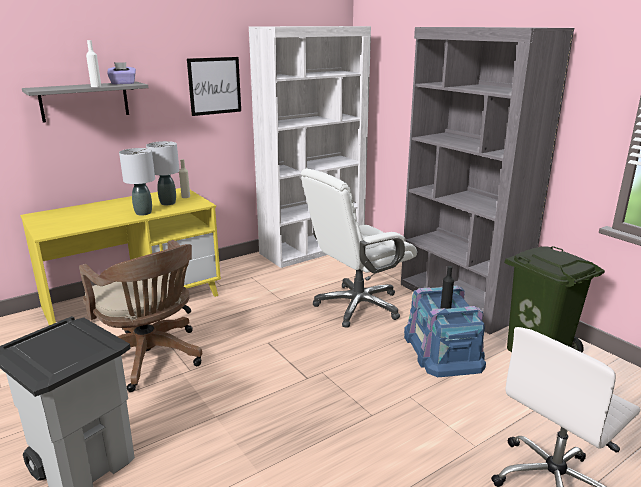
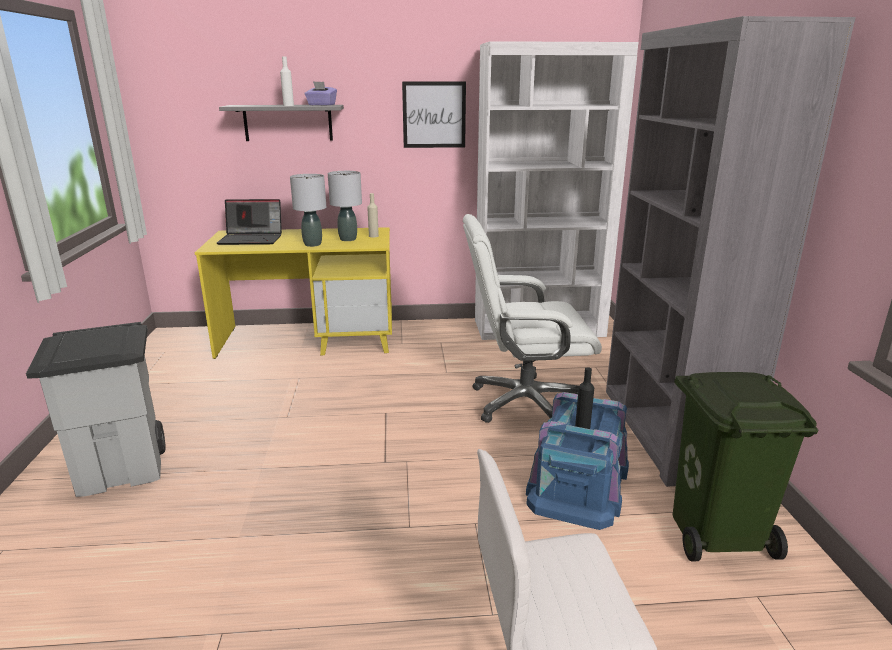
camera: 30 degrees right, 0 degrees up
(74, 217) = (252, 239): none -> laptop
(151, 359) = (266, 396): brown office chair -> none

